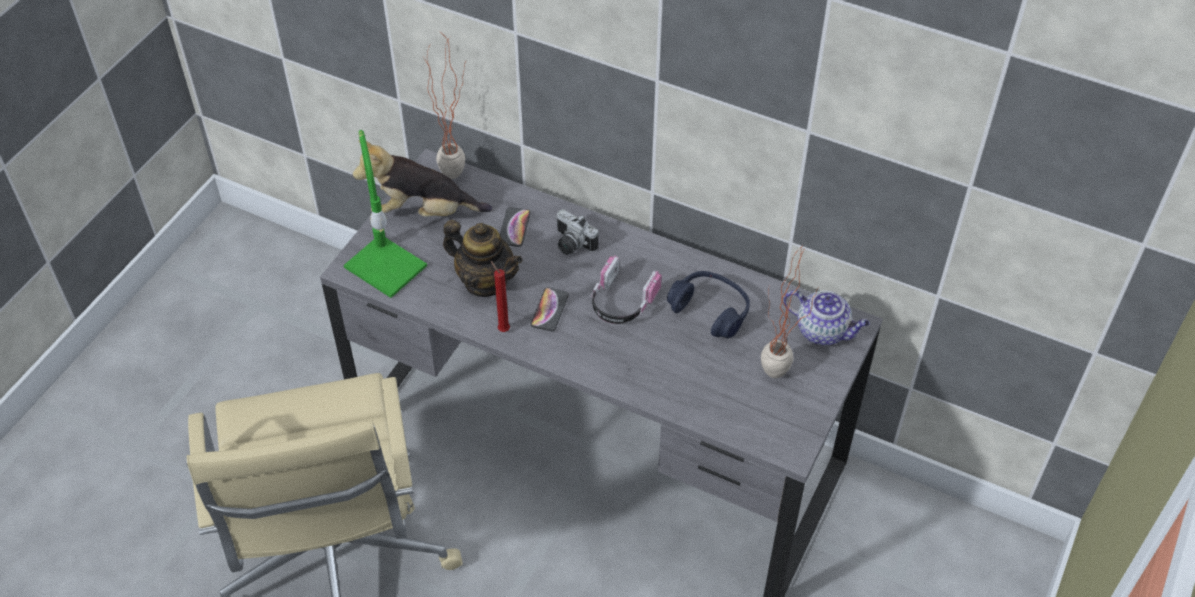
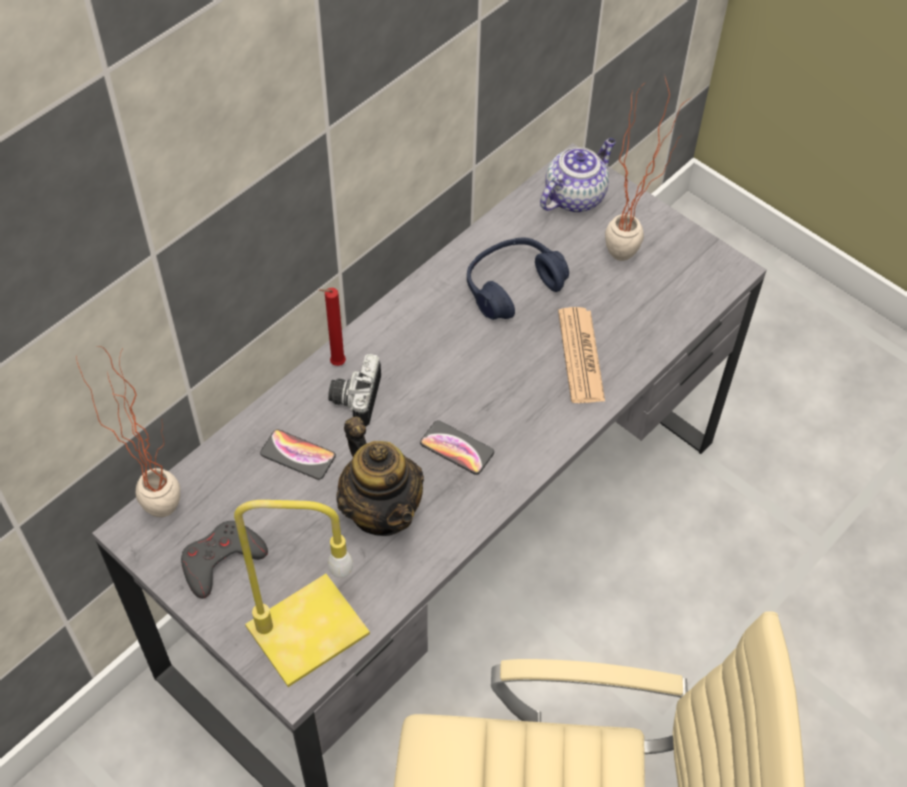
camera: 75 degrees left, 5 degrees up
(383, 266) = (305, 632): green table lamp -> yellow table lamp
(423, 212) = (221, 560): plush toy -> grey game controller
(485, 281) = (382, 510): teapot -> teapot turned 105 degrees clockwise
(502, 329) = (471, 508): red candle -> red candle (335, 364)
(571, 244) = (354, 398): camera -> camera turned 135 degrees clockwise
(621, 302) = (470, 369): headphones -> none
(660, 366) = (581, 356): none -> newspaper

